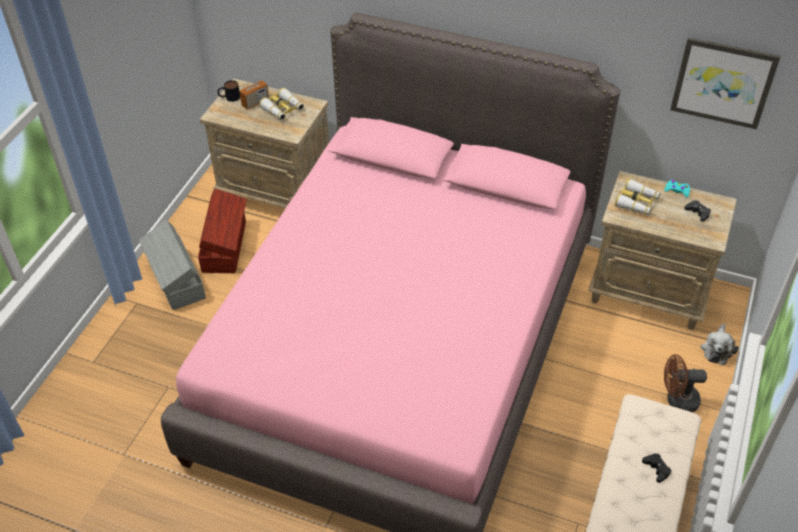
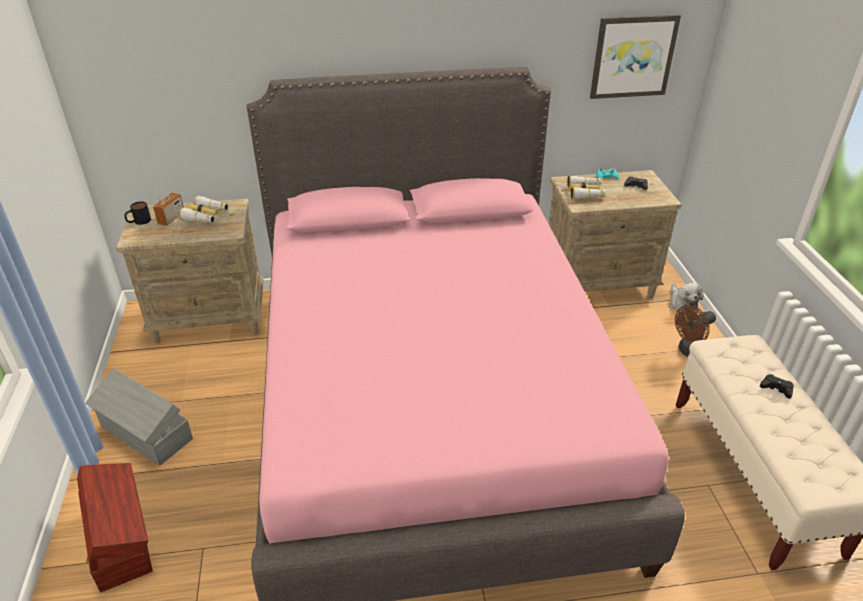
camera: 30 degrees left, 10 degrees down
(225, 246) = (184, 382): brown storage box -> brown storage box (120, 538)

